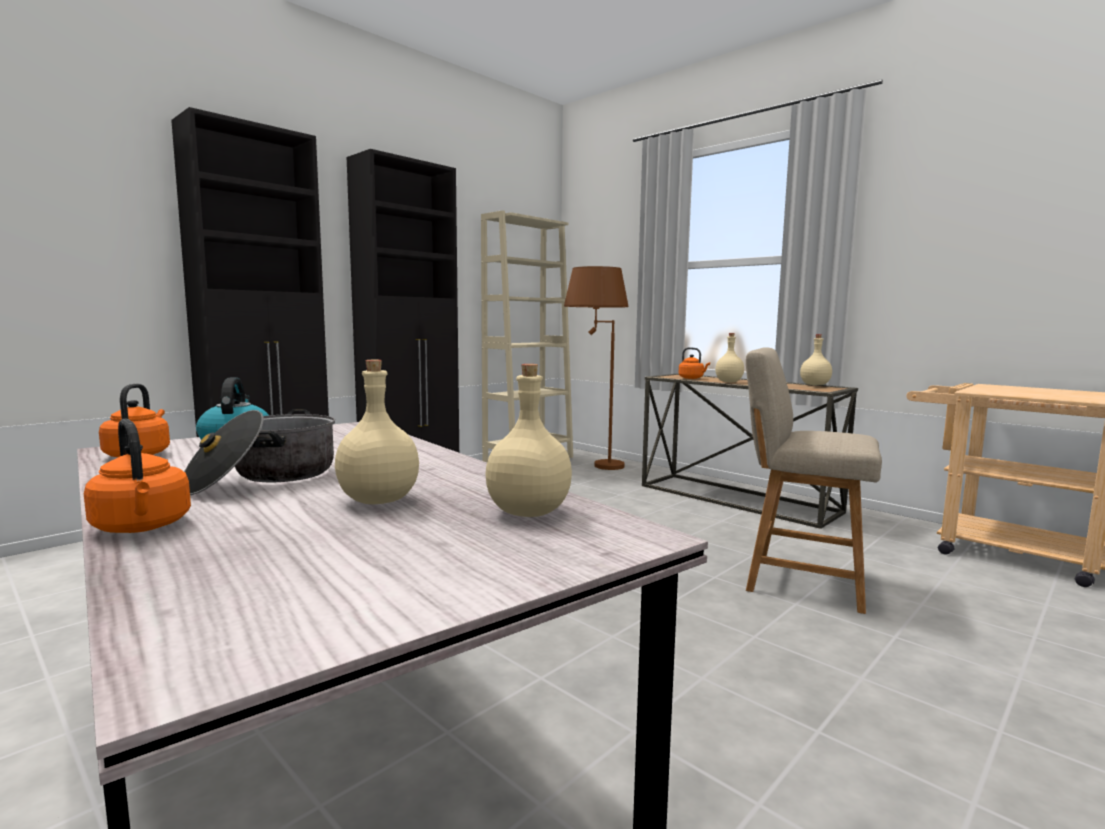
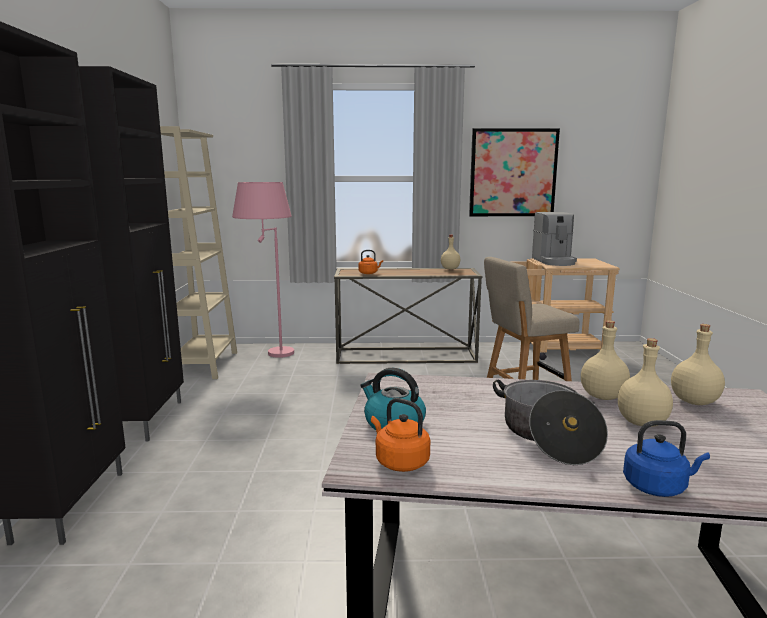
camera: 45 degrees left, 5 degrees up
(142, 527) = (657, 487): orange kettle -> blue kettle
(592, 466) = (269, 357): brown floor lamp -> pink floor lamp
(729, 382) = (402, 273): beige bottle -> beige bottle (602, 396)
(953, 240) = (513, 173): none -> picture
(1004, 387) = (554, 261): none -> coffee machine

